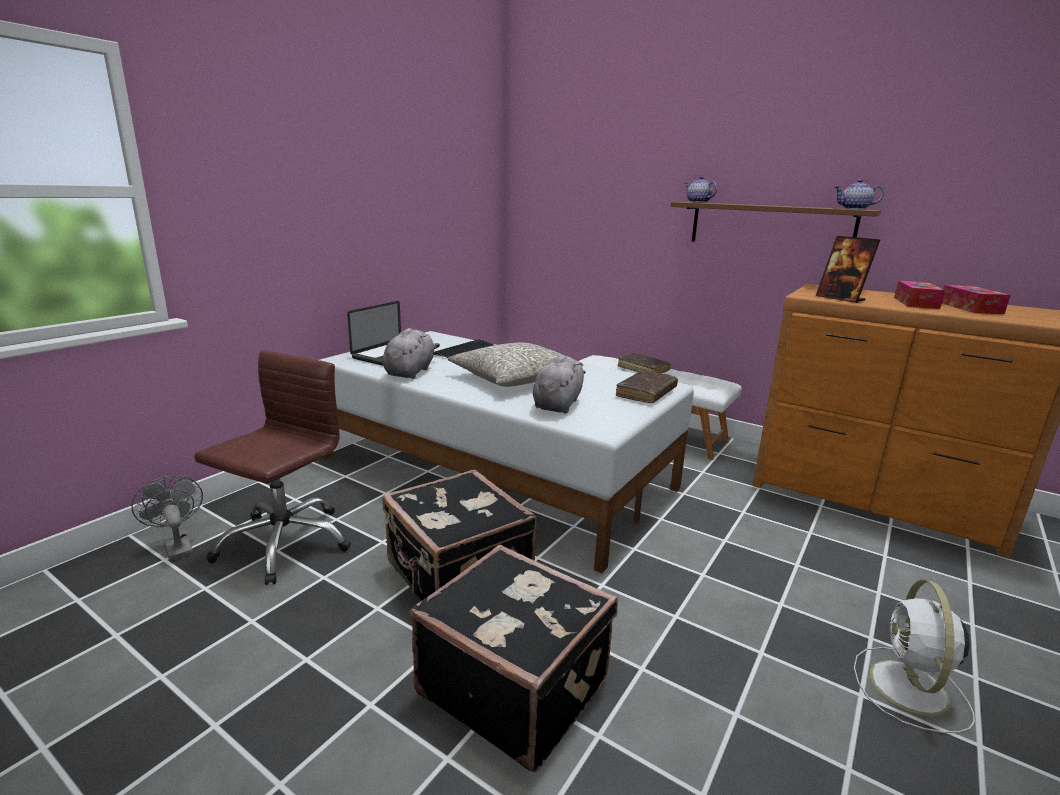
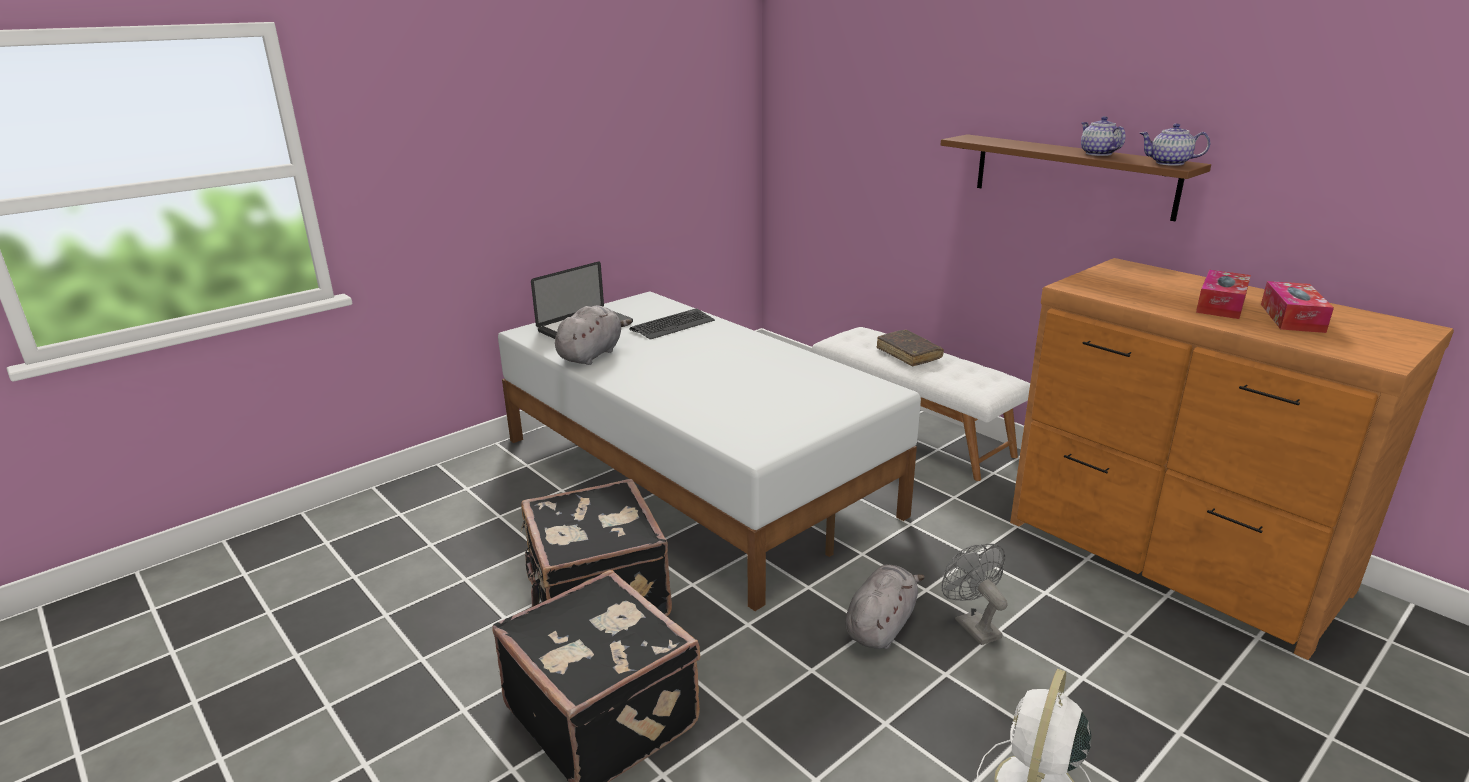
camera: 15 degrees right, 5 degrees up
(177, 546) = (340, 530): grey fan -> grey fan (972, 625)
(284, 543) = (439, 537): brown office chair -> none
(514, 378) = (704, 370): grey pillow -> none
(558, 404) = (730, 410): grey plush toy -> grey plush toy (881, 626)
(646, 393) = (848, 402): brown book -> none
(698, 202) = (980, 138): teapot -> teapot (1097, 153)
(840, 298) = (1117, 293): picture frame -> none

